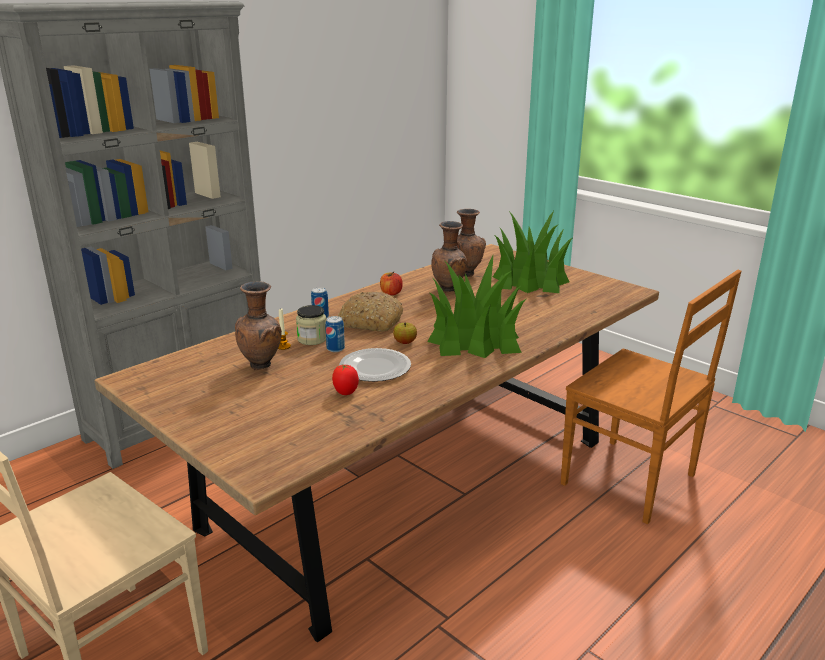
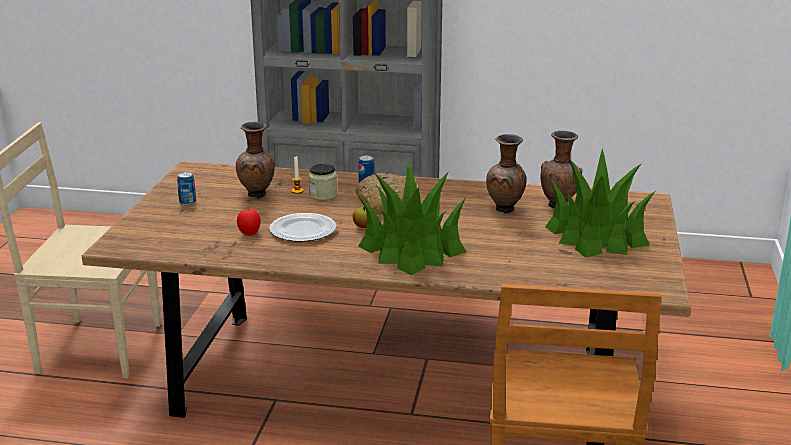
camera: 55 degrees right, 0 degrees up
(335, 349) = (317, 207): can -> can (187, 202)
(391, 293) = (457, 192): apple -> none

